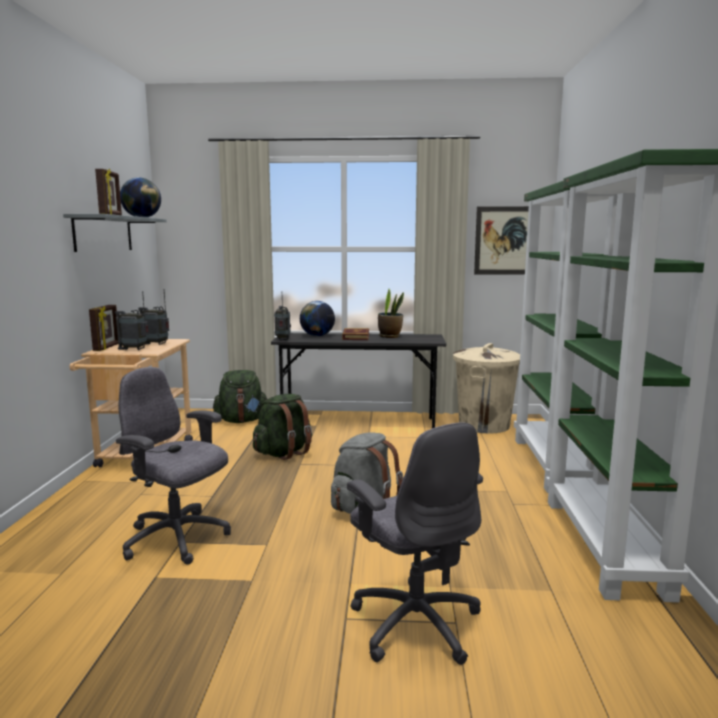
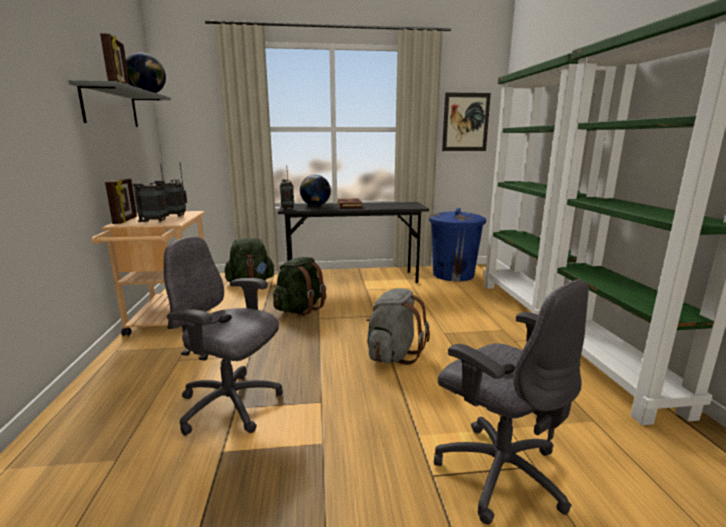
camera: 10 degrees left, 5 degrees up
(390, 336) = (377, 204): potted plant -> none
(484, 425) = (453, 274): beige trash can -> blue trash can

